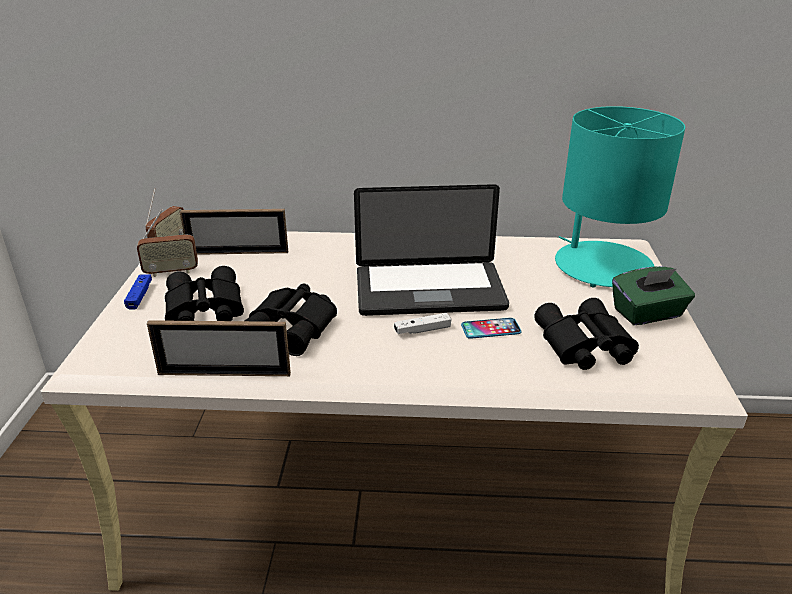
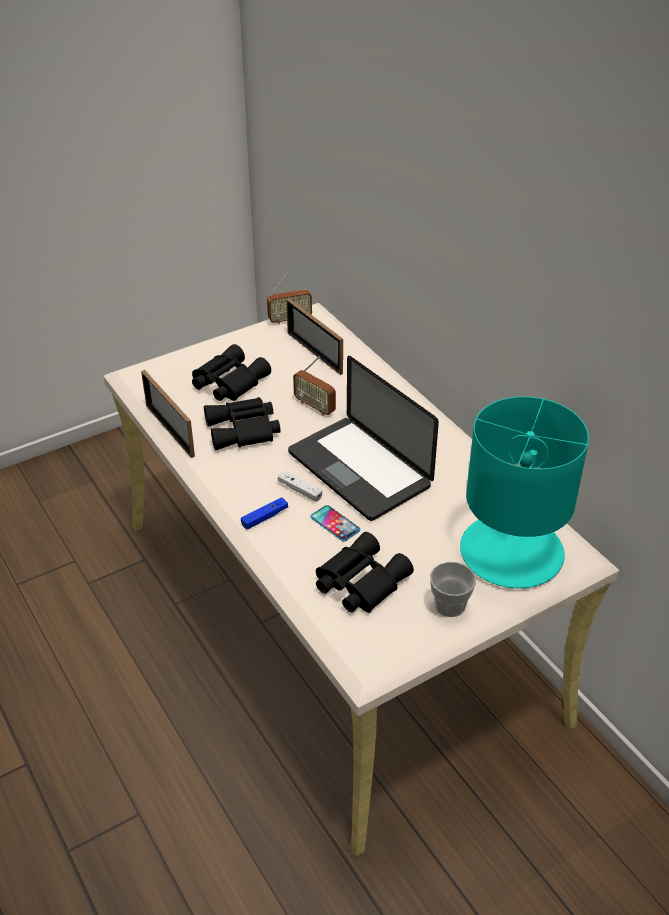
camera: 55 degrees right, 10 degrees up
(139, 296) = (217, 348): blue game controller -> blue game controller (264, 517)
(171, 272) = (258, 341): radio -> radio (315, 406)
(648, 314) = (450, 605): green tissue box -> cup

